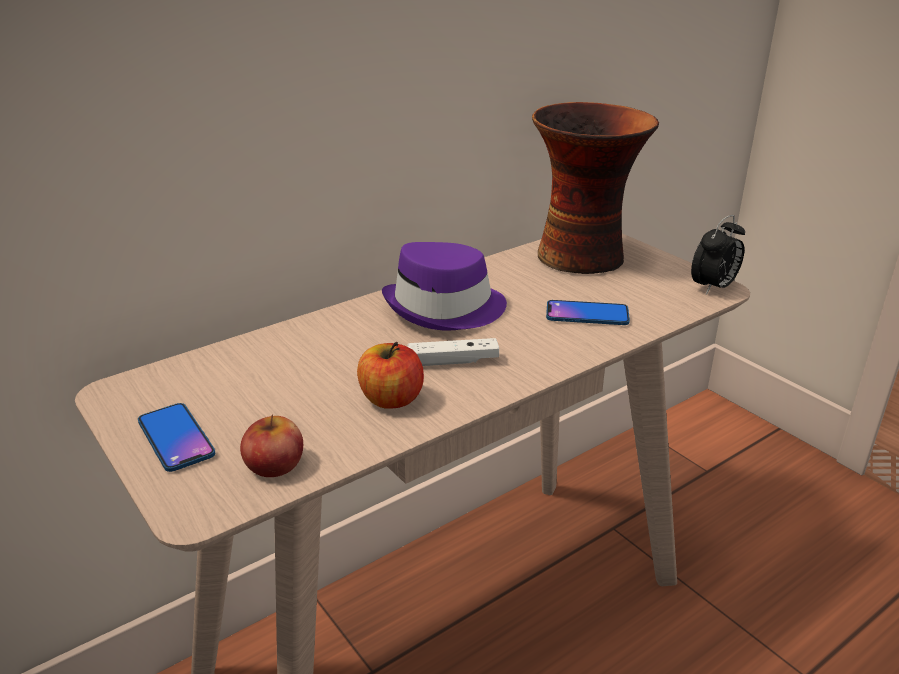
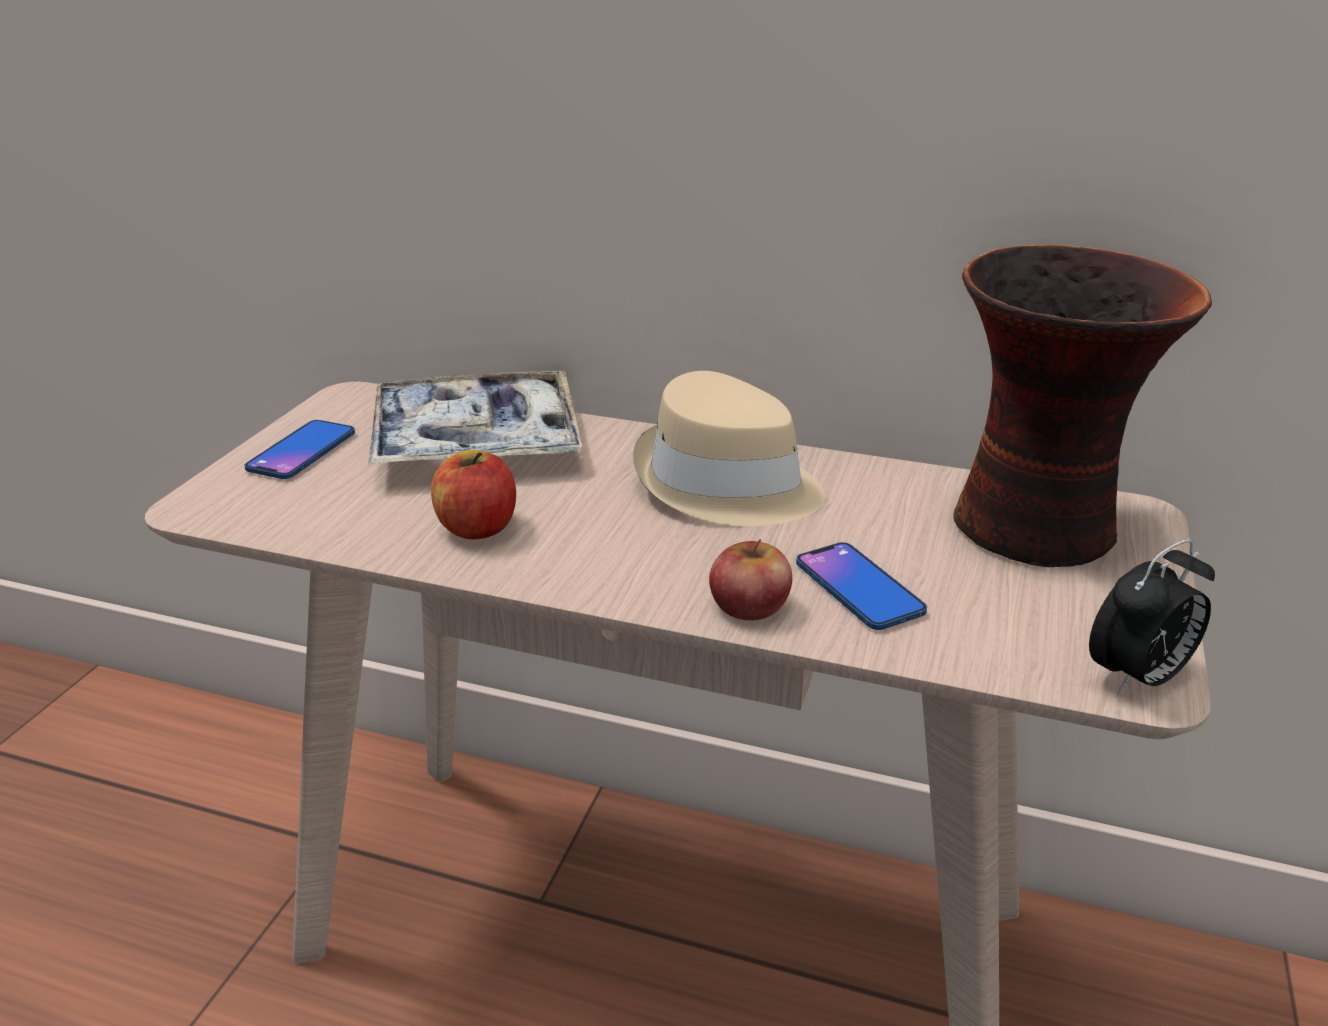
camera: 55 degrees right, 0 degrees up
(271, 364) = (476, 440): none -> tray
(274, 464) = (298, 512): apple -> apple (749, 605)
(446, 308) = (726, 485): purple hat -> beige hat
(453, 361) = (603, 534): white game controller -> none
(713, 288) = (1137, 678): alarm clock -> alarm clock turned 45 degrees counterclockwise

